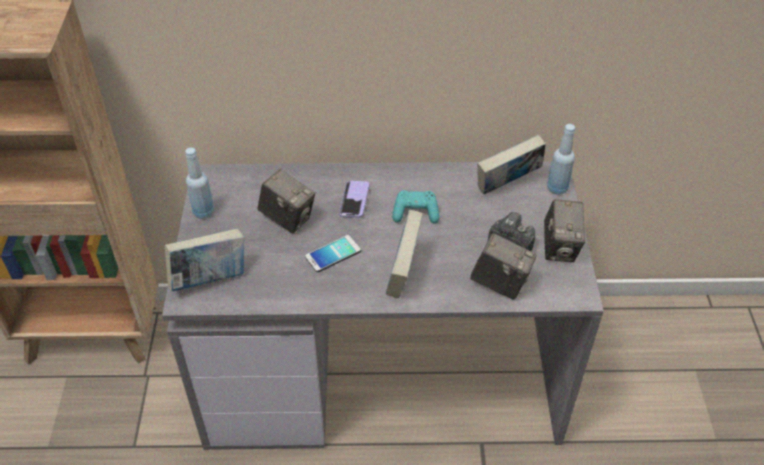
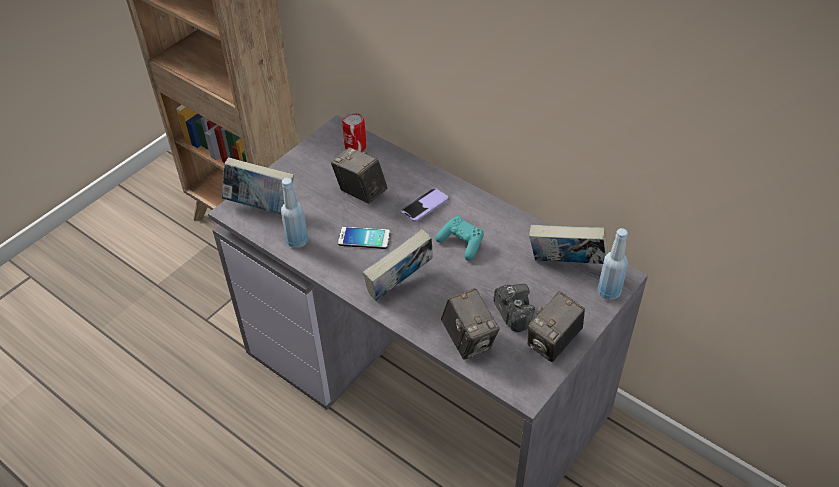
camera: 40 degrees right, 0 degrees up
(203, 212) = (307, 154): blue bottle -> blue bottle (297, 241)
(241, 183) = (355, 147): none -> can
(288, 218) = (360, 192): camera -> camera turned 150 degrees clockwise

